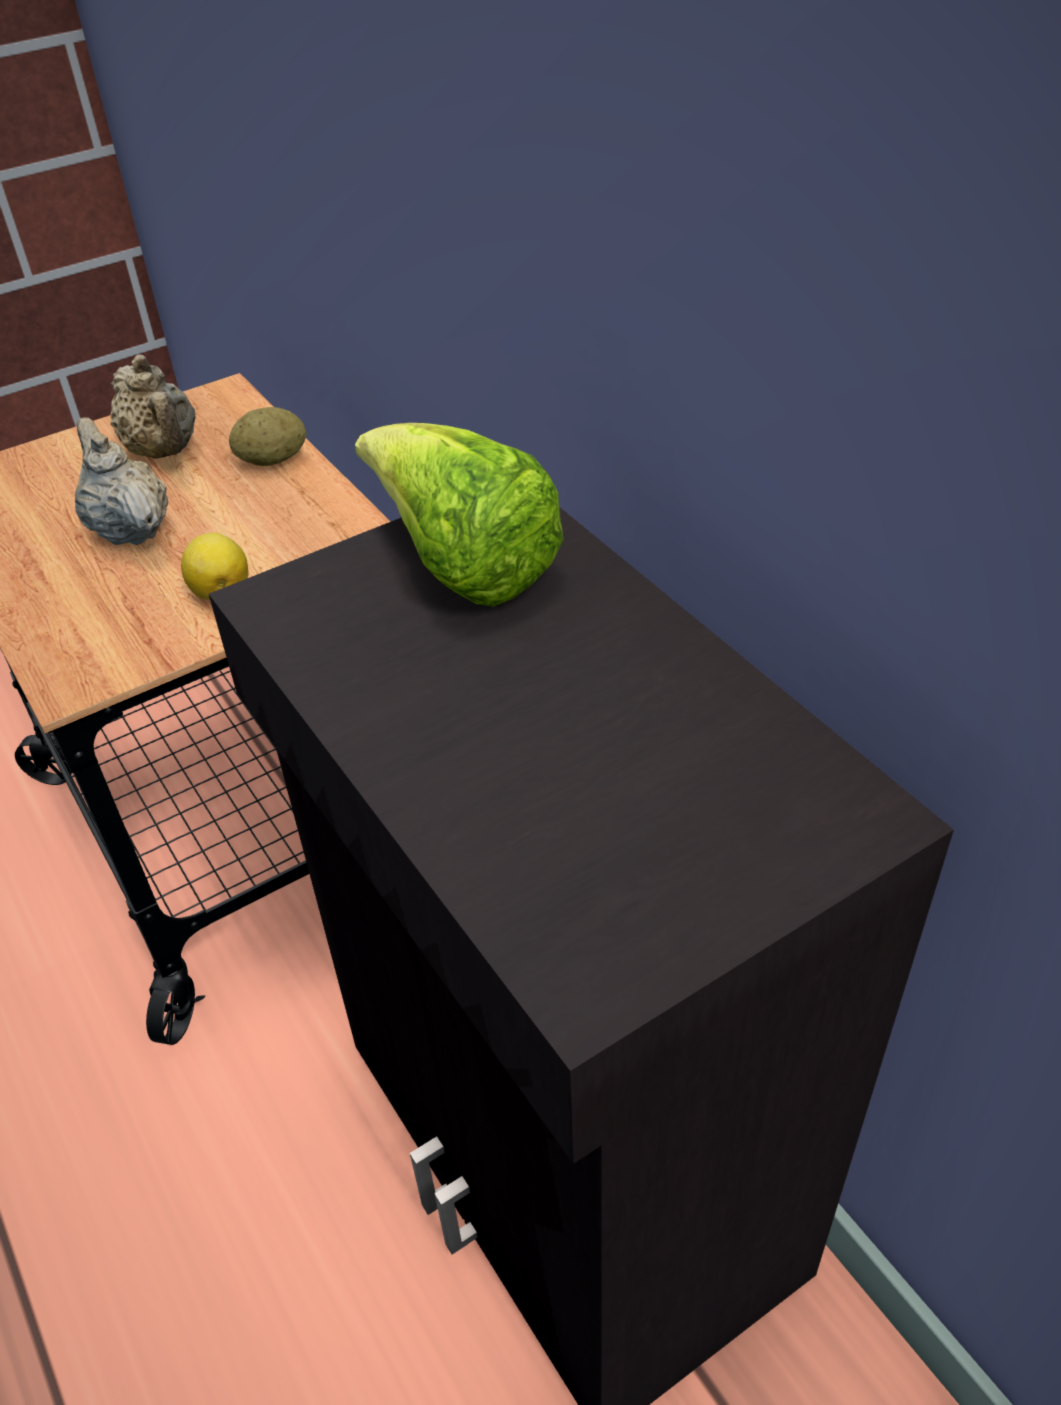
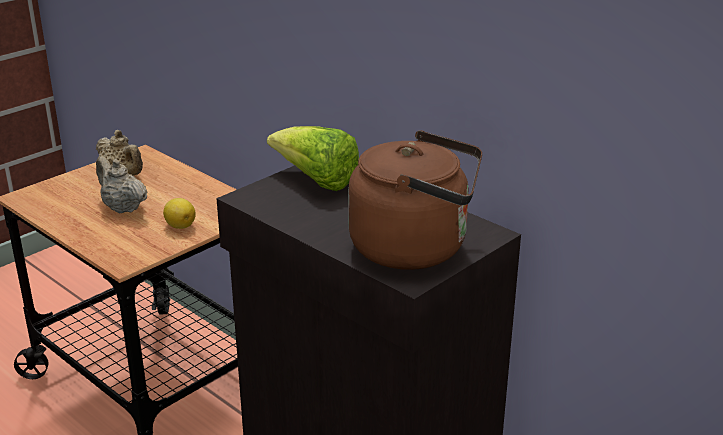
camera: 15 degrees left, 15 degrees down
(273, 460) = (180, 177): potato -> none
(637, 848) = (416, 248): none -> brown kettle

